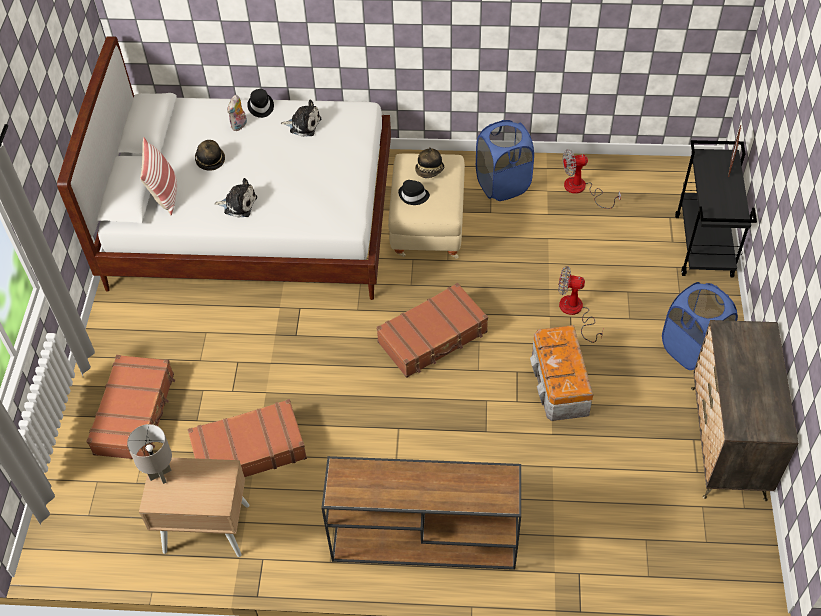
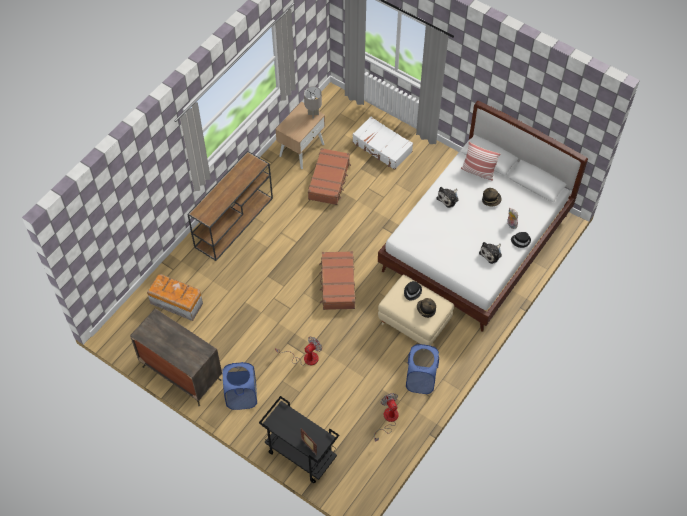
camera: 120 degrees right, 5 degrees up
(135, 413) = (382, 147): brown suitcase -> white suitcase
(559, 385) = (268, 322): storage box -> storage box (176, 302)
(581, 189) = (388, 419): fan -> fan turned 45 degrees counterclockwise

